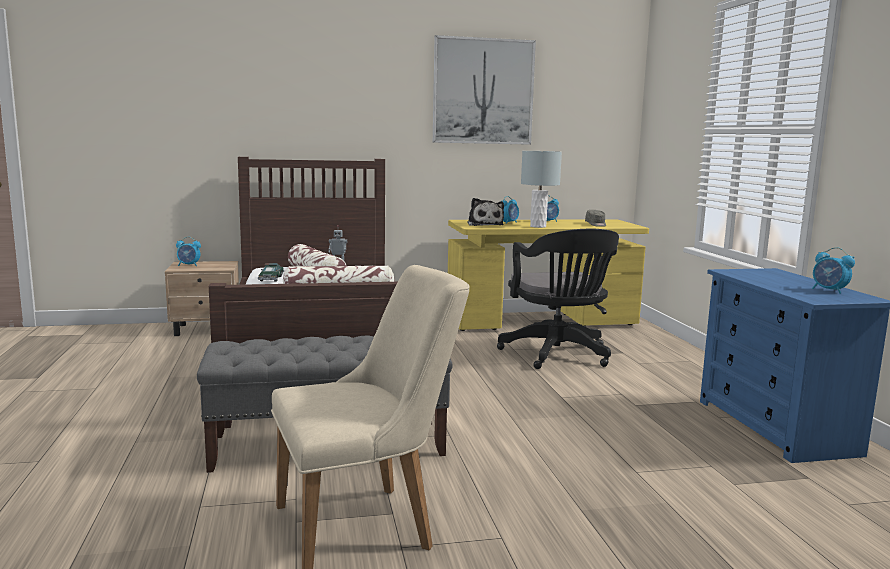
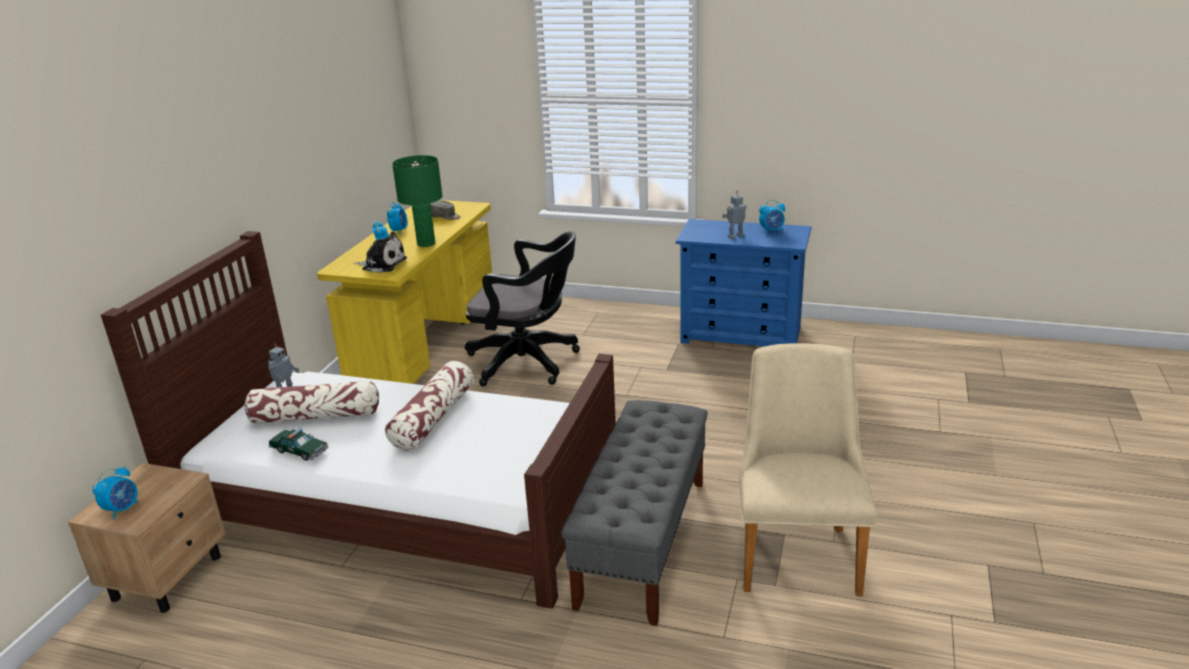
camera: 60 degrees left, 15 degrees up
(483, 91) = (302, 101): picture -> none
(538, 226) = (426, 243): grey table lamp -> green table lamp
(773, 282) = (736, 237): none -> toy robot

